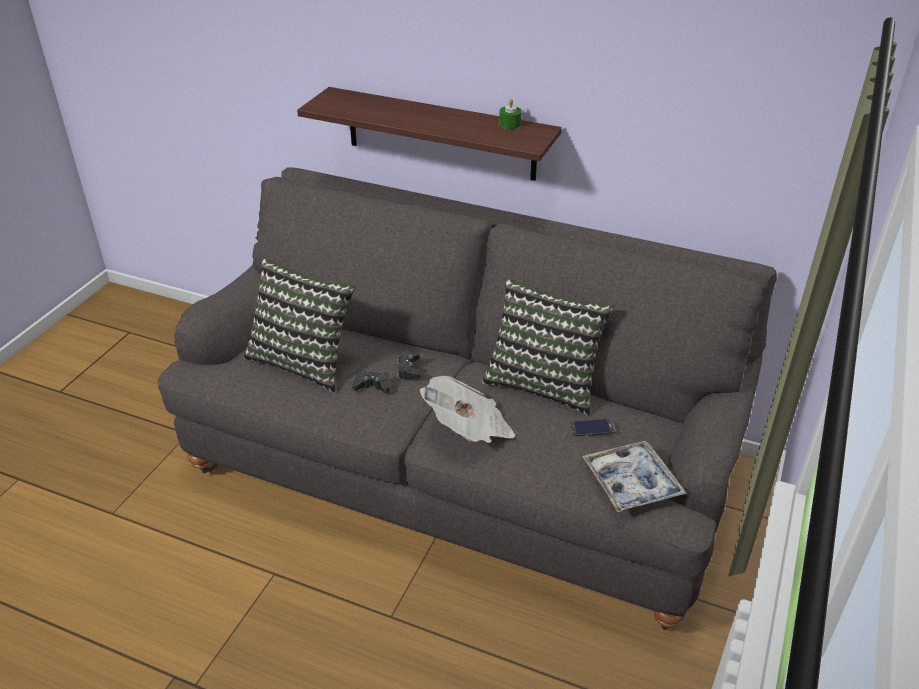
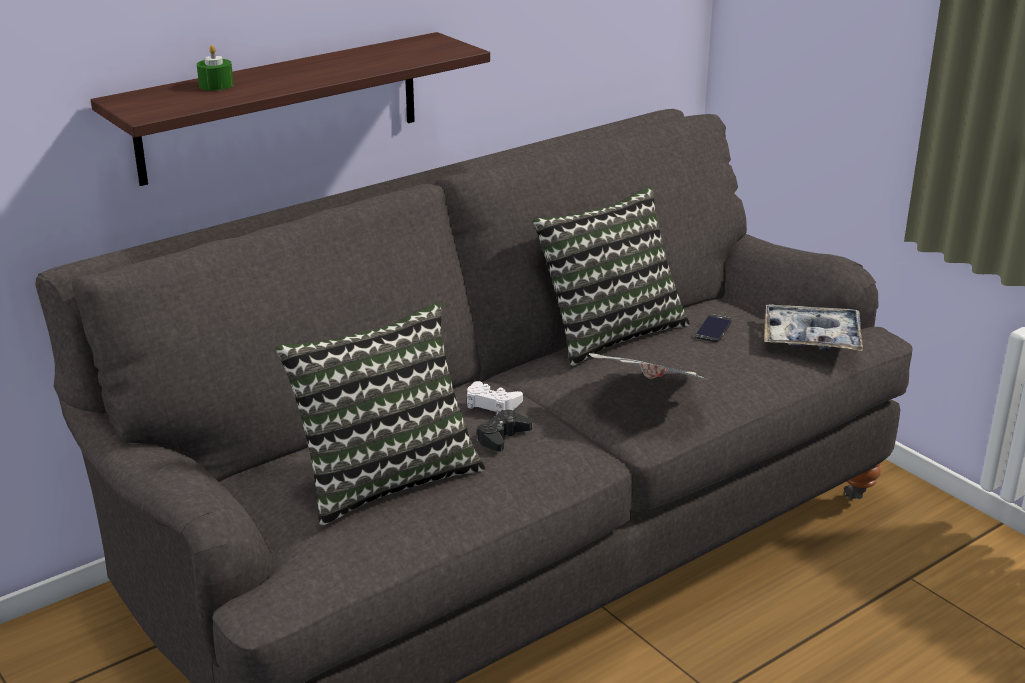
camera: 60 degrees left, 10 degrees down
(408, 368) = (492, 404): black game controller -> white game controller
(510, 124) = (392, 46): green candle -> green candle (216, 85)

